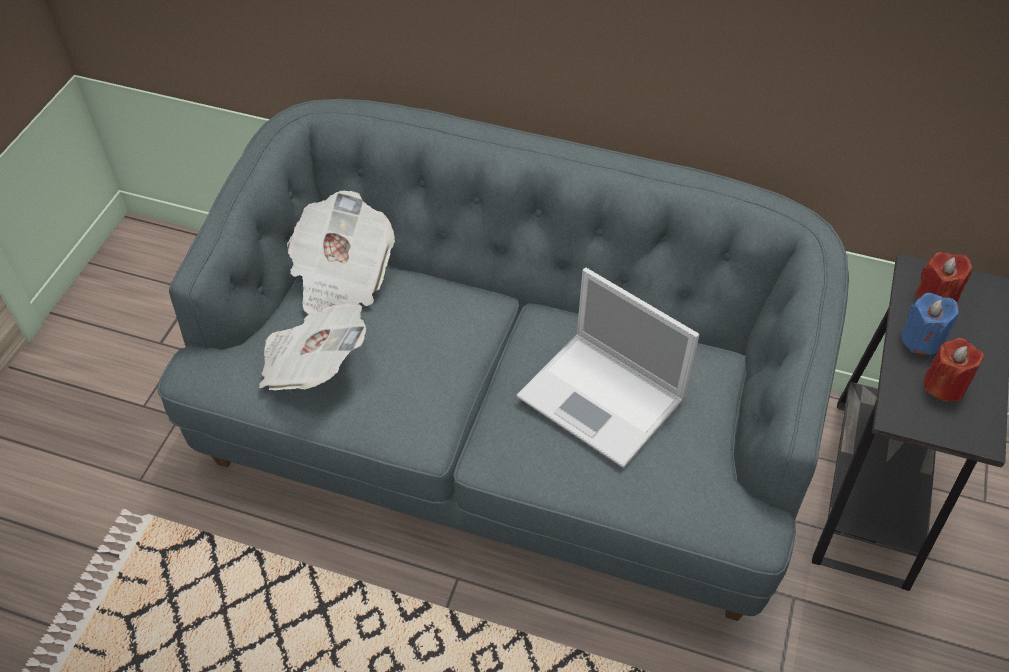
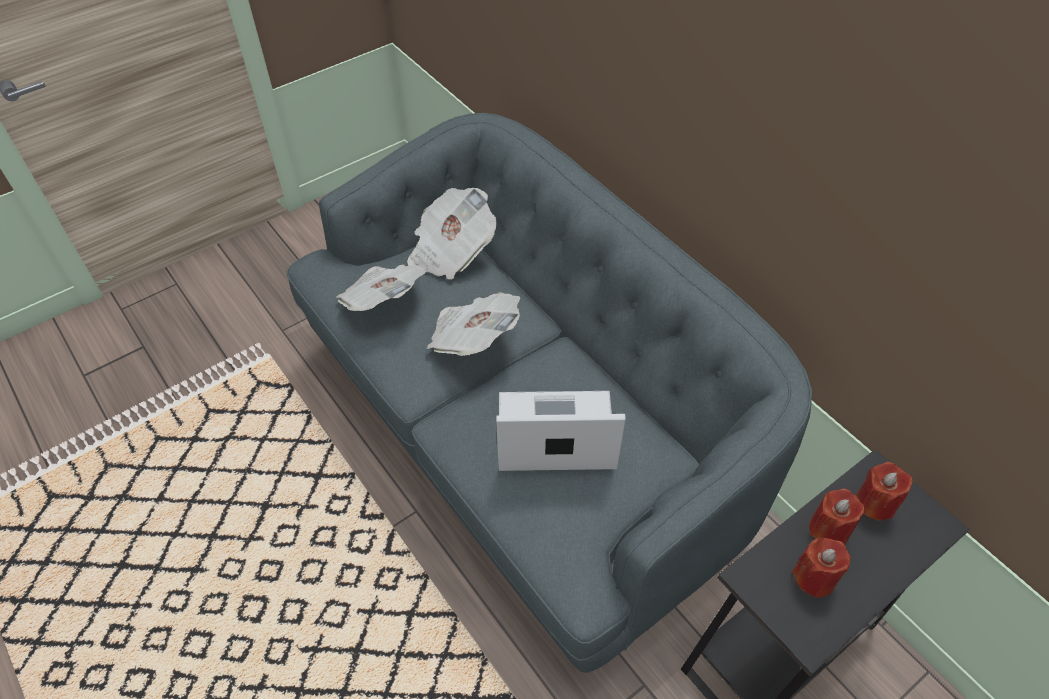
camera: 35 degrees right, 0 degrees up
(445, 352) = (473, 339): none -> newspaper
(603, 399) = (553, 433): laptop -> laptop turned 105 degrees clockwise
(921, 339) = (828, 529): blue candle -> red candle

